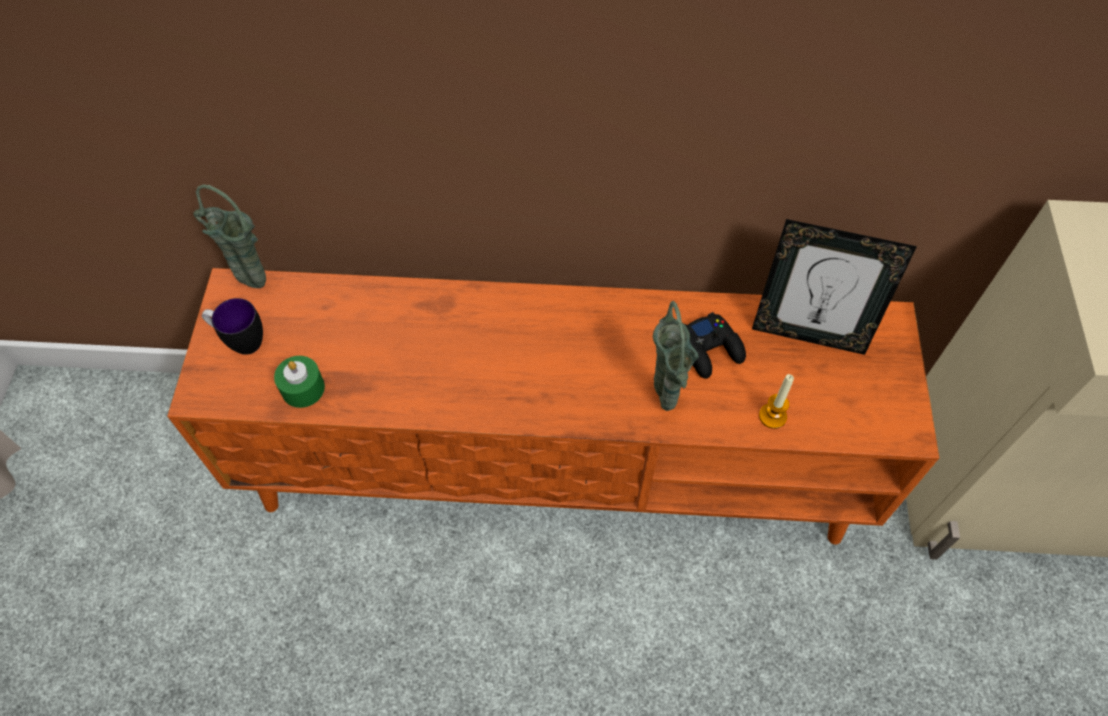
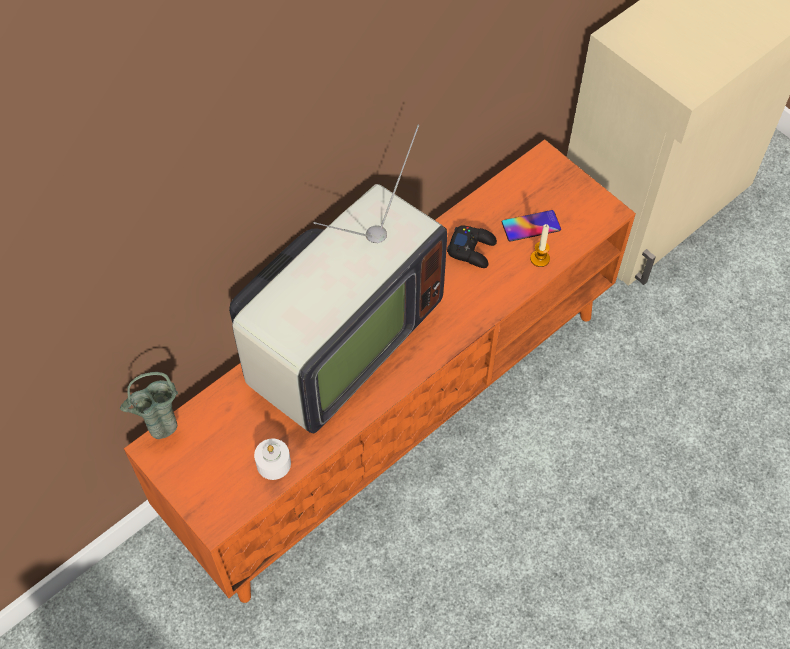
camera: 45 degrees left, 0 degrees up
(240, 341) = (200, 472): mug -> none
(303, 388) = (273, 463): green candle -> white candle
(480, 329) = (336, 343): none -> television
(665, 405) = (481, 299): green vase -> none
(799, 376) = (531, 226): none -> phone
(808, 334) = (512, 199): picture frame -> none

